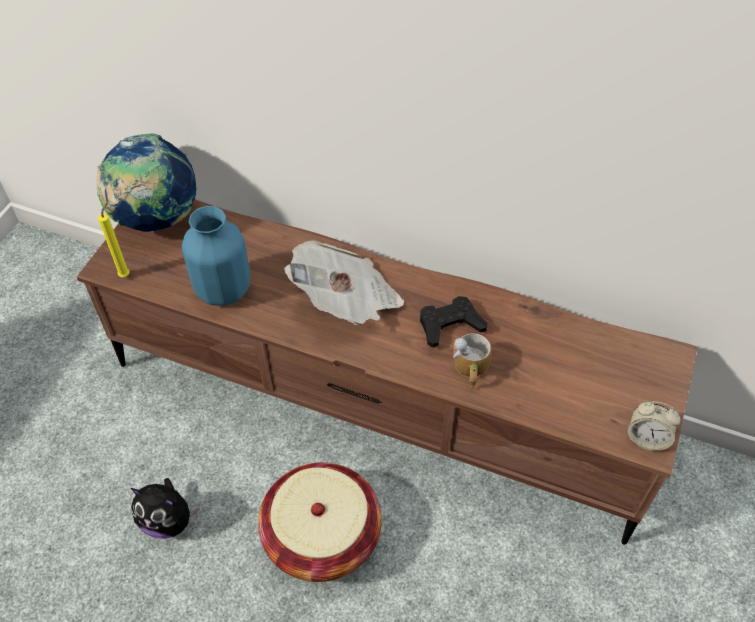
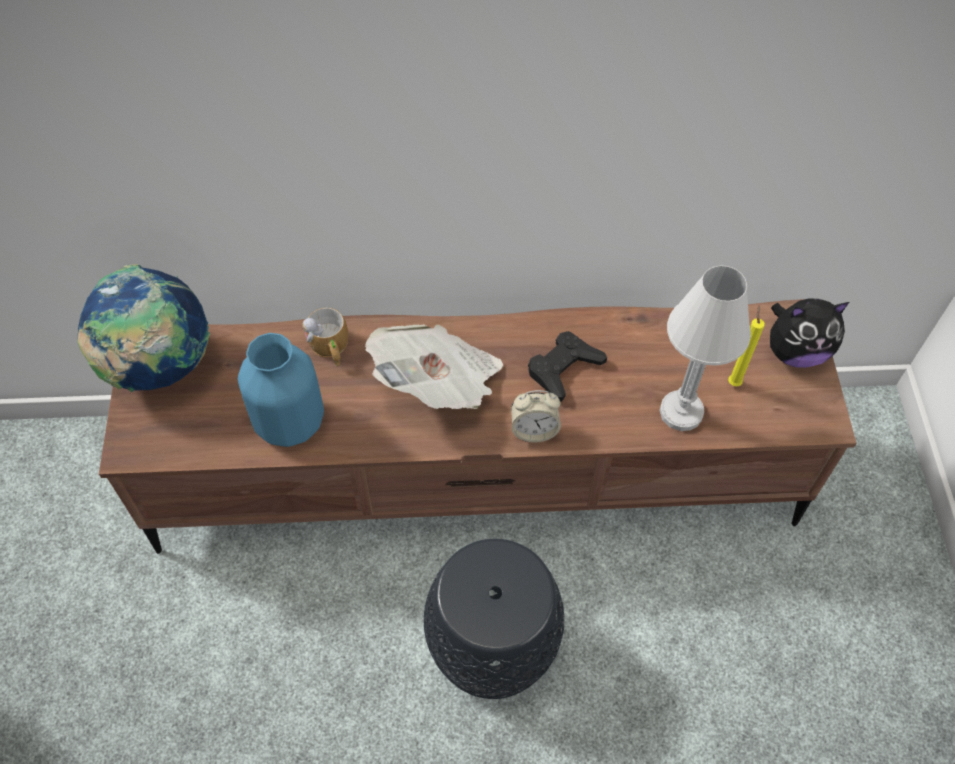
camera: 25 degrees left, 5 degrees up
(126, 274) = (160, 448): yellow candle -> yellow candle (734, 381)
(168, 520) = (313, 708): plush toy -> plush toy (795, 351)
(322, 535) = (492, 649): basket -> black stool
(470, 369) = (610, 410): mug -> mug (330, 348)
(528, 392) = (681, 412): none -> white table lamp
(646, 438) = (816, 415): alarm clock -> alarm clock (534, 430)

